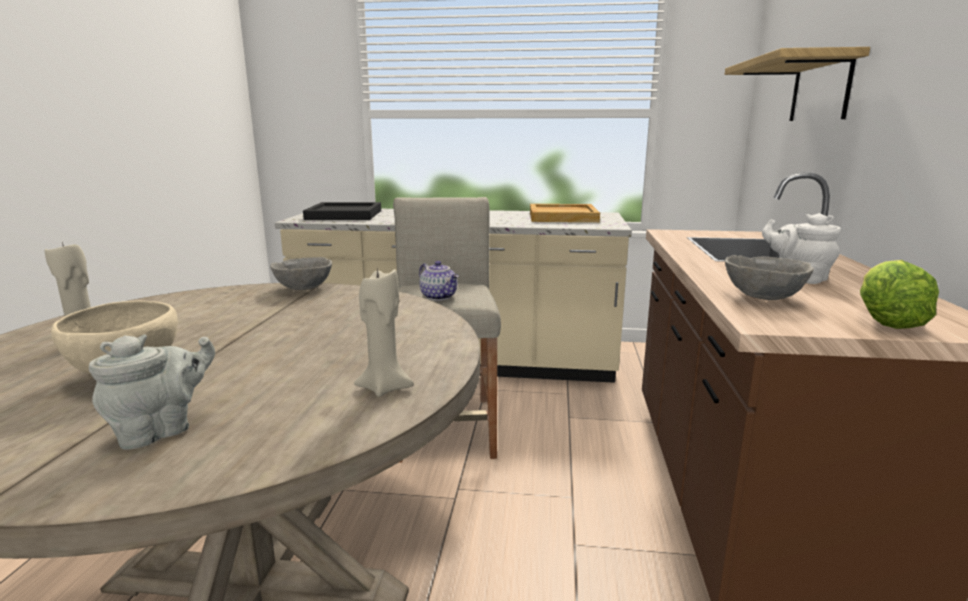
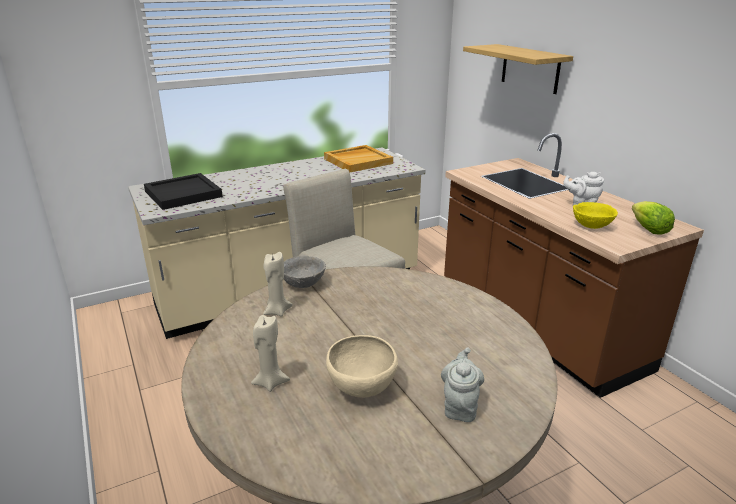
camera: 35 degrees left, 10 degrees up
(384, 387) = (501, 338): beige candle -> beige candle (277, 311)
(439, 297) = (360, 257): teapot -> none
(761, 297) = (591, 226): grey bowl -> yellow bowl

